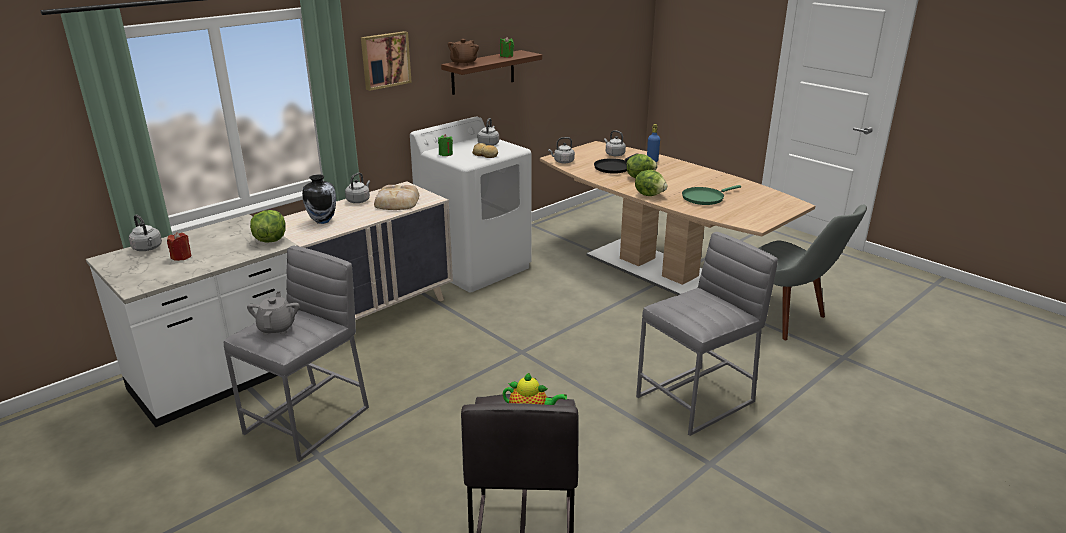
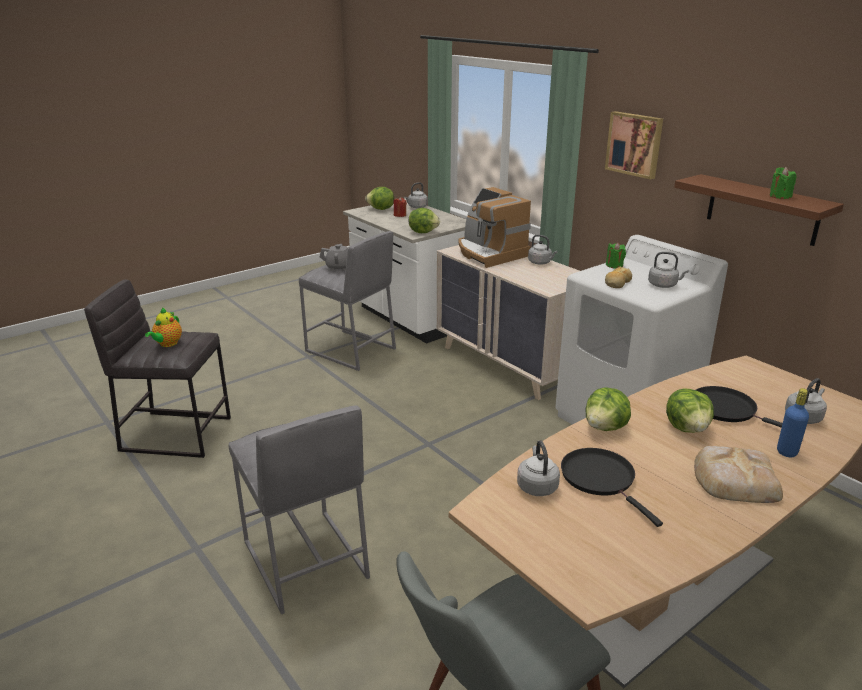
camera: 95 degrees right, 0 degrees up
(140, 271) = (381, 209): none -> lettuce
(322, 221) = (489, 253): vase -> coffee machine
(396, 202) = (537, 276): bread -> bread (734, 480)
(463, 63) = (709, 180): brown teapot -> none
(562, 162) = (734, 370): grey kettle -> grey kettle (536, 486)
(704, 198) = (601, 479): green frying pan -> black frying pan

